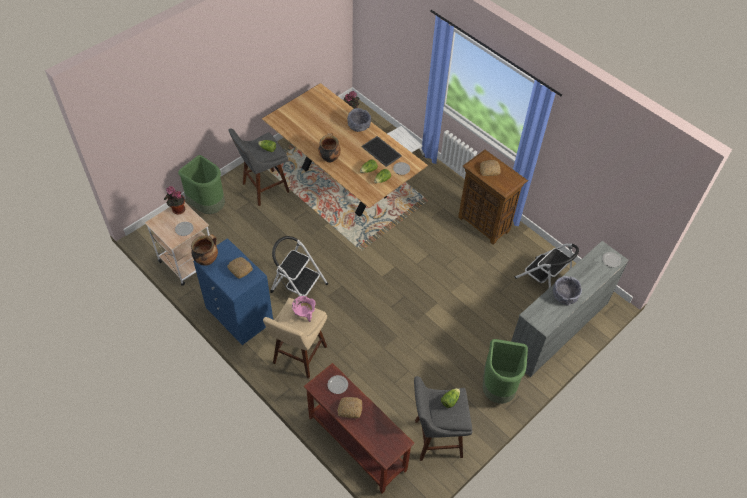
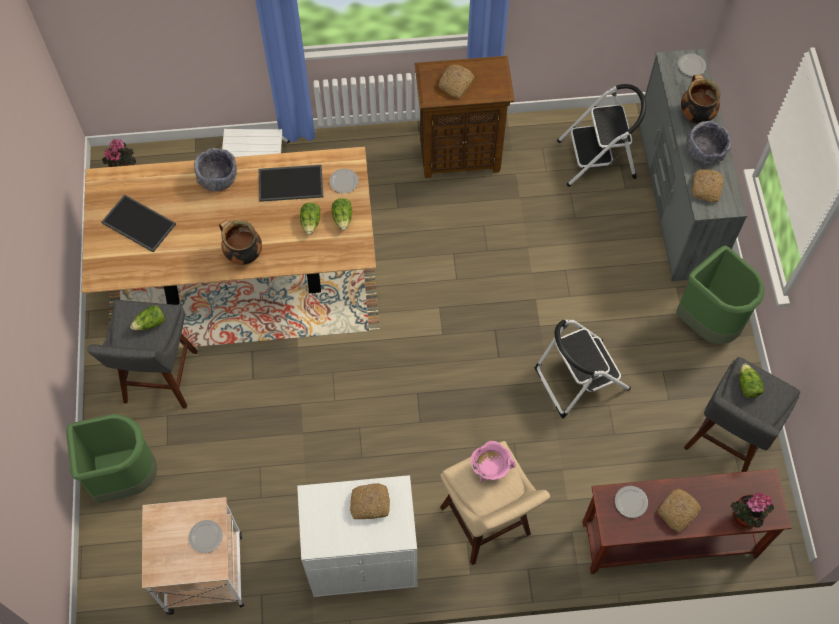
camera: 50 degrees left, 10 degrees up
(177, 210) = (158, 524): potted plant -> potted plant (743, 519)
(207, 259) = (314, 538): cooking pot -> cooking pot (695, 115)
(239, 317) = (362, 561): blue cabinet -> white cabinet
(297, 287) = (373, 450): step ladder -> step ladder (578, 379)
(310, 115) = (137, 224): none -> tray
(543, 309) = (706, 188): none -> bread

